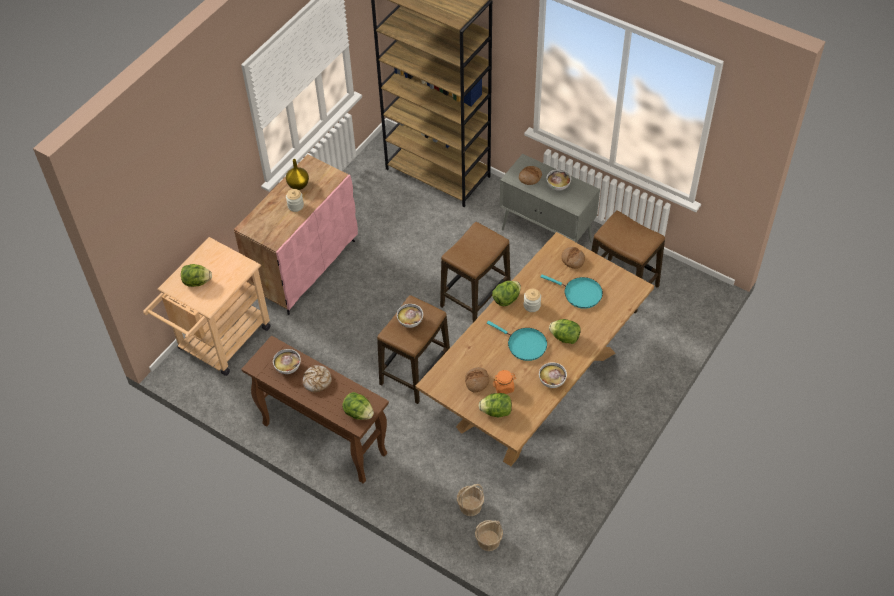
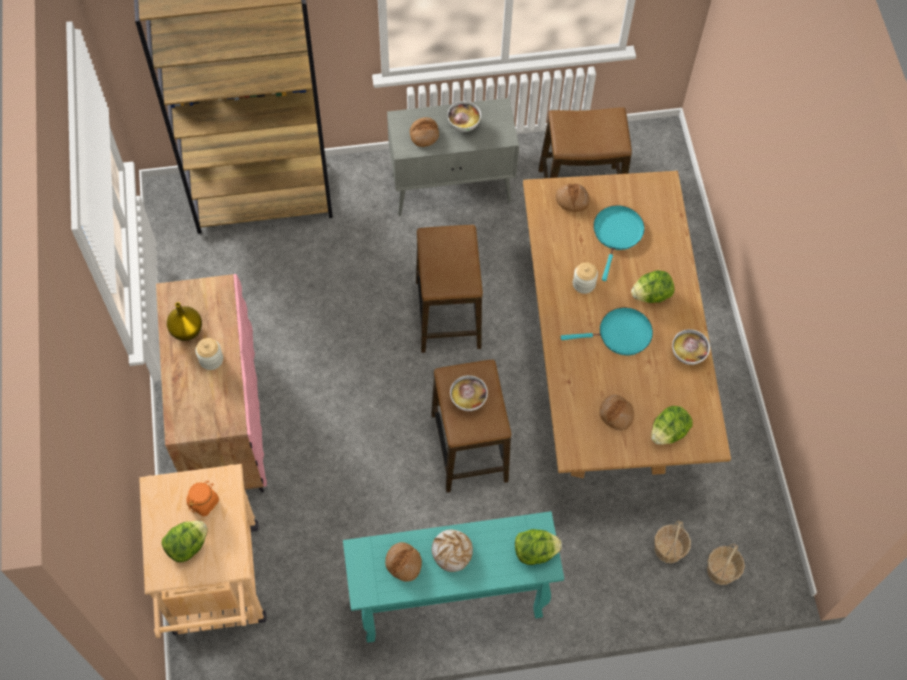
camera: 45 degrees left, 10 degrees up
(288, 368) = (403, 563): bowl -> bread
(323, 439) = (449, 603): brown console table -> turquoise console table
(504, 387) = (648, 398): orange jar -> orange jar (203, 502)
(506, 299) = (551, 296): lettuce -> none
(580, 294) = (617, 234): turquoise frying pan -> turquoise frying pan turned 60 degrees counterclockwise

